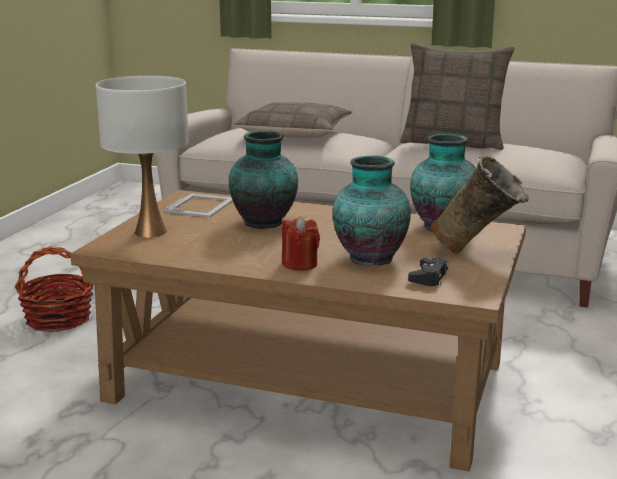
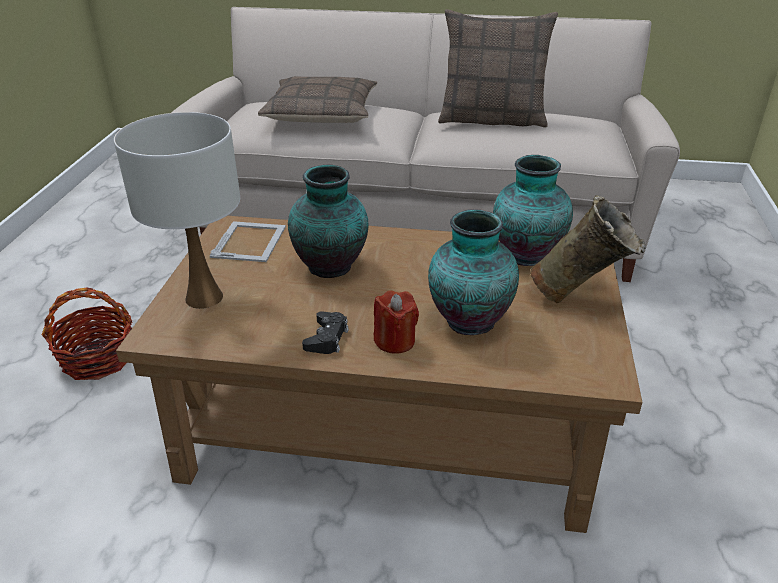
camera: 10 degrees left, 15 degrees up
(429, 277) = (546, 350): black game controller -> black game controller (327, 338)

